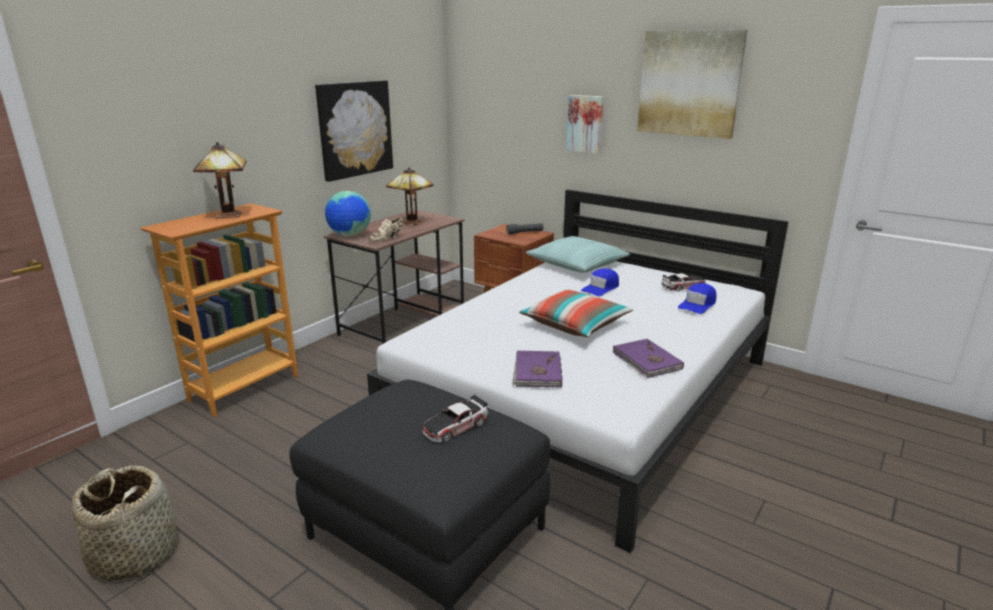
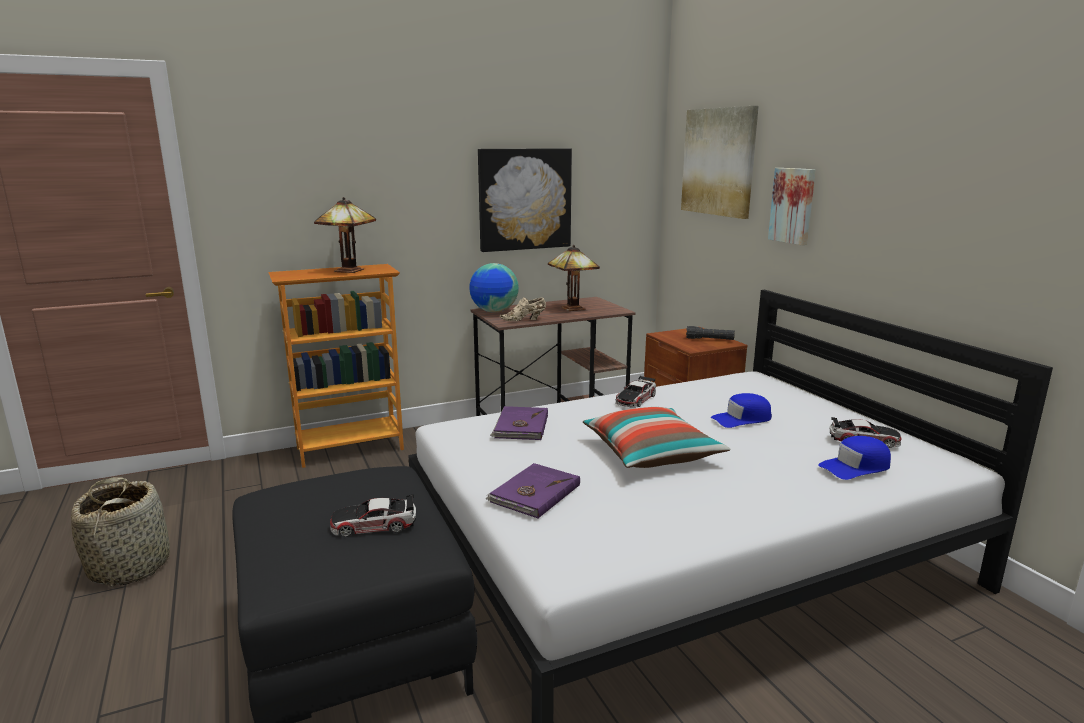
camera: 30 degrees right, 5 degrees down
(517, 288) = (636, 399): none -> toy car
(577, 264) = (745, 387): pillow -> none
(646, 361) = (687, 519): purple book -> purple book (520, 426)
(689, 83) = (922, 149): picture -> picture (719, 162)

